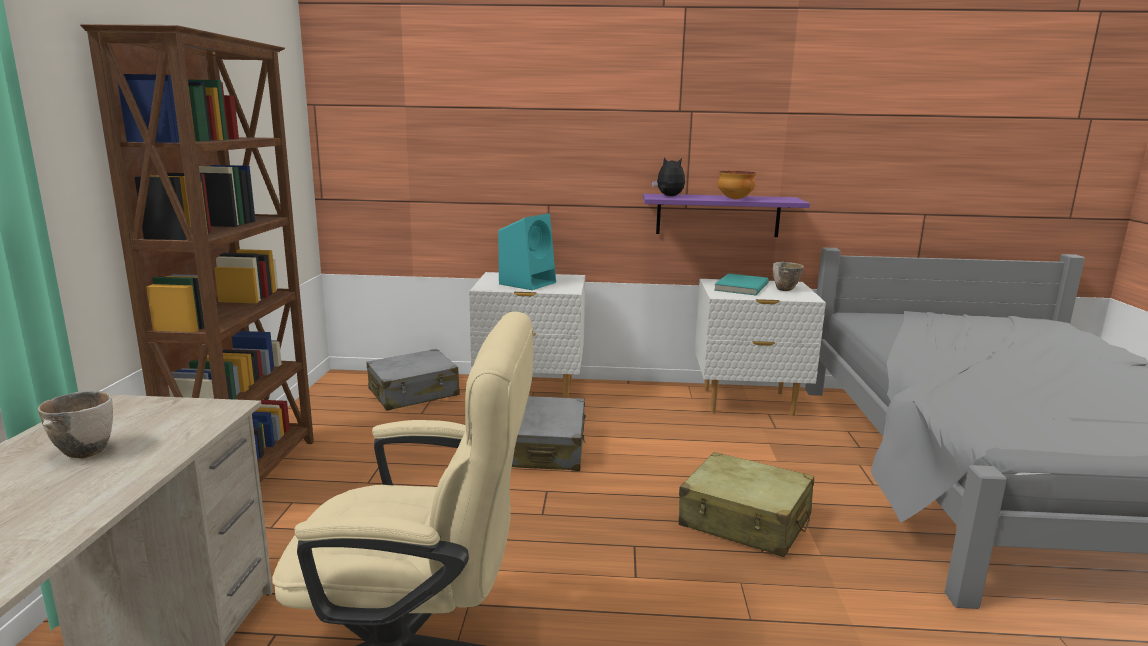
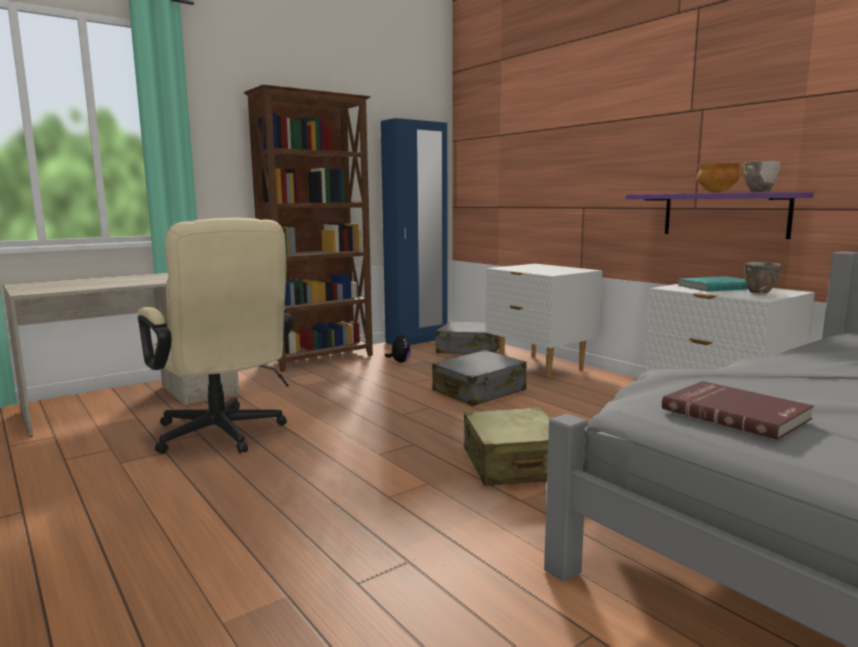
camera: 50 degrees right, 5 degrees down
(88, 451) = (149, 278): bowl -> bowl (760, 192)
(320, 398) = (417, 340): none -> blue wardrobe
(528, 283) = (539, 269): turquoise speaker -> none
(668, 196) = (661, 193): plush toy -> plush toy (399, 362)
(1044, 423) = (736, 413): none -> red book

